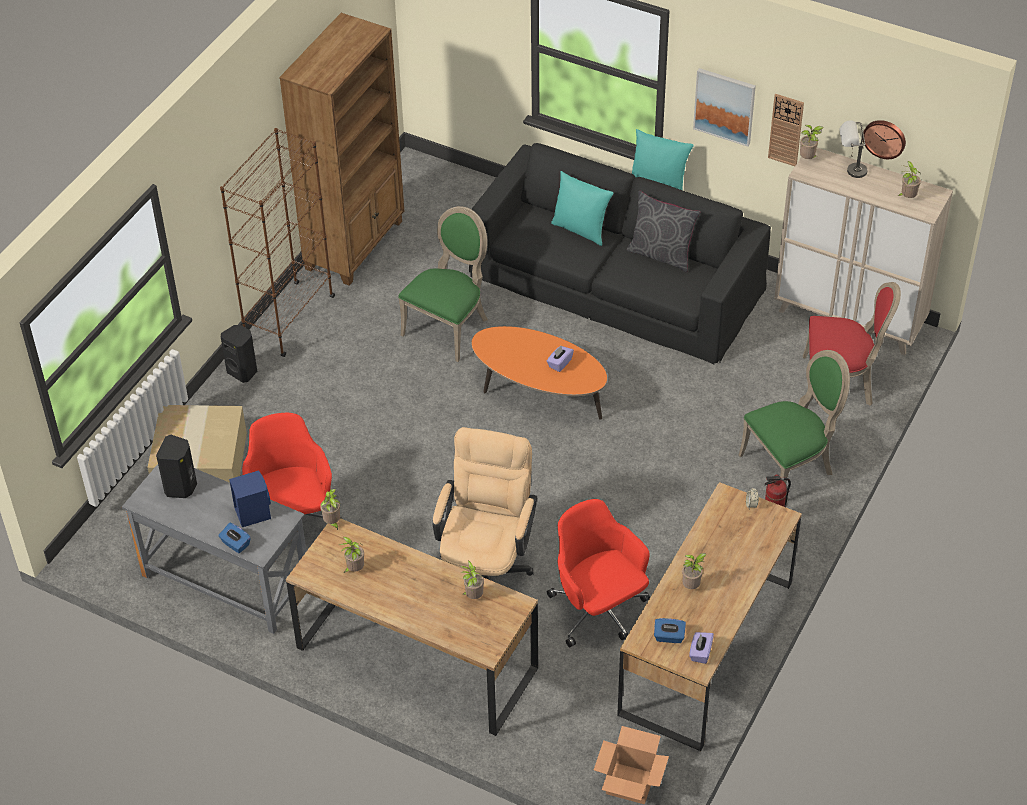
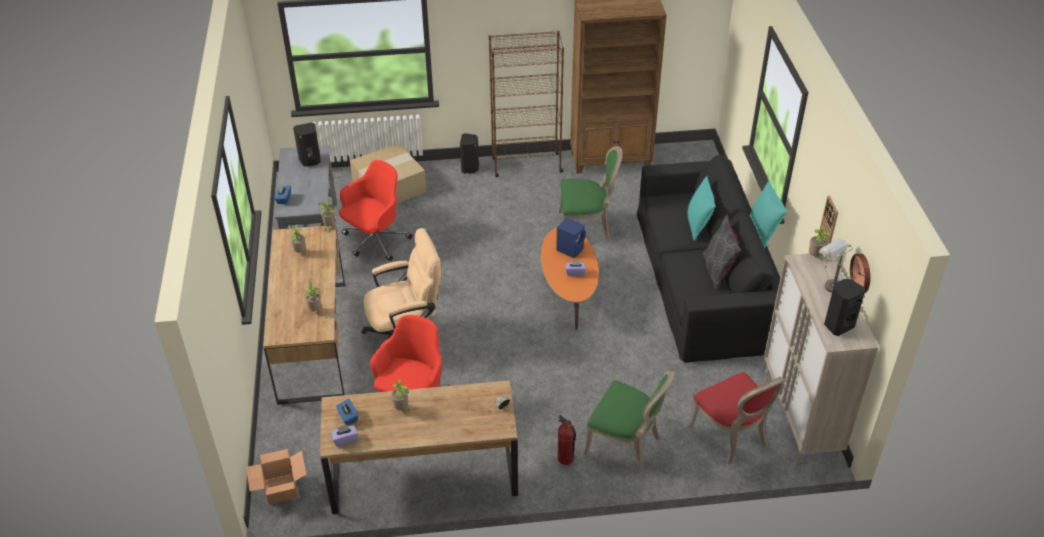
camera: 55 degrees right, 5 degrees down
(253, 512) = (312, 194): blue speaker -> blue speaker (570, 249)
(724, 106) = (810, 191): picture -> none
(907, 197) = (838, 325): potted plant -> black speaker

